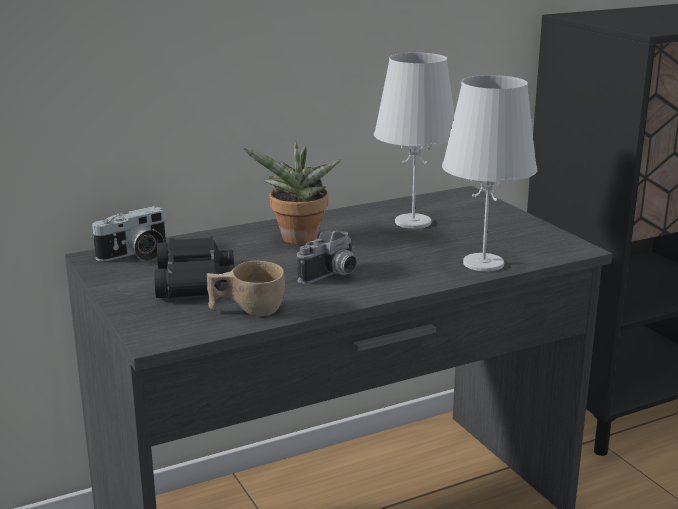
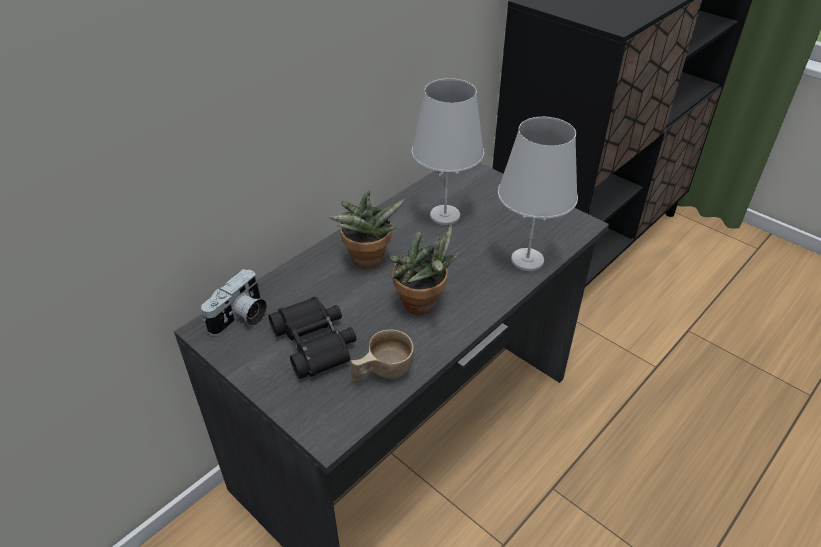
camera: 20 degrees left, 20 degrees up
(332, 276) = (423, 306): camera -> potted plant

